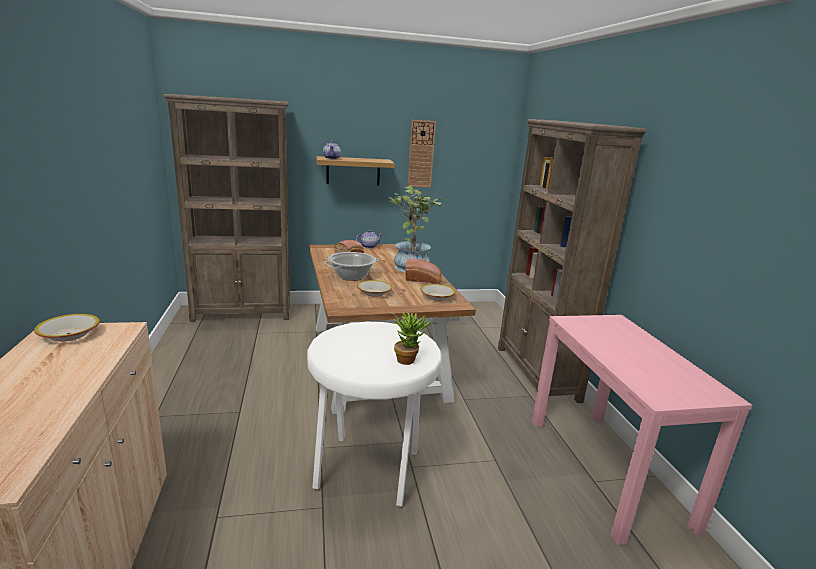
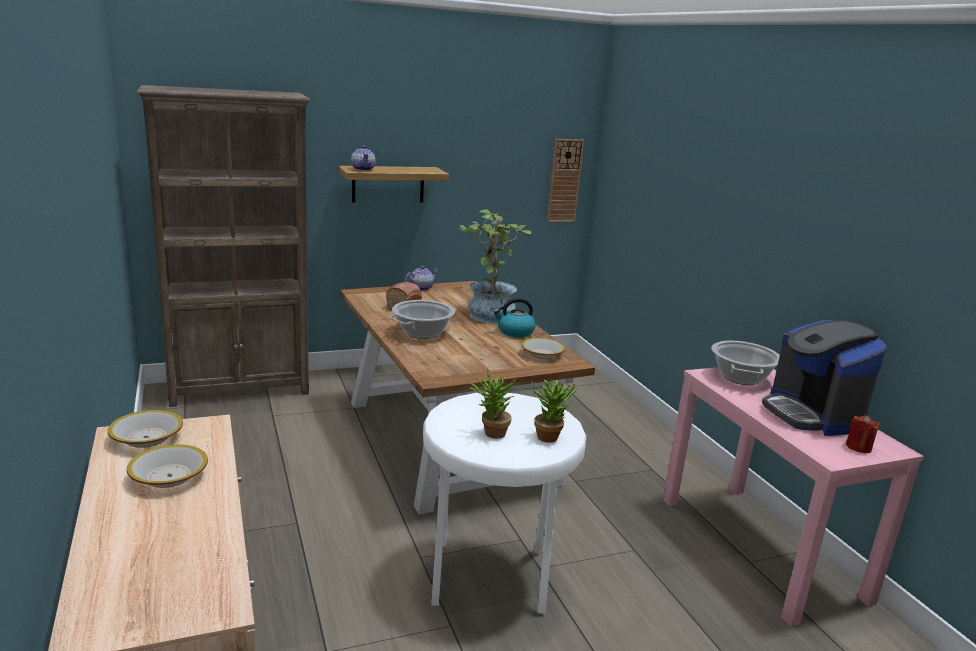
camera: 10 degrees left, 0 degrees up
(359, 353) = (490, 433): none -> potted plant
(374, 293) = (463, 354): bowl -> bowl (169, 476)
(421, 154) = (477, 159): wall clock -> wall clock (564, 181)
(423, 280) = (515, 332): bread -> kettle
(536, 373) = (652, 441): brown bookcase -> none
(597, 325) = (741, 377): none -> cooking pot
(652, 359) = (812, 414): none -> coffee machine
(688, 391) = (858, 447): none -> red candle

